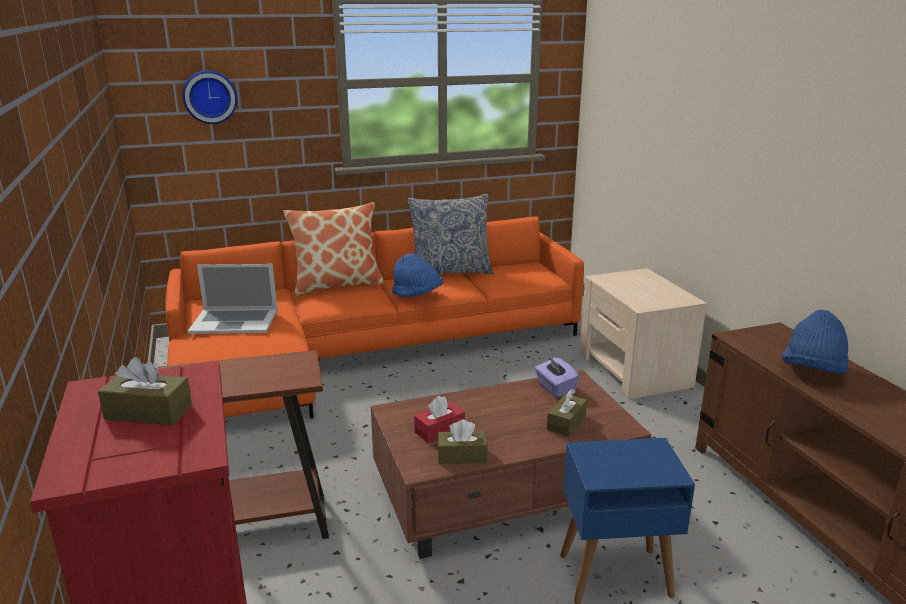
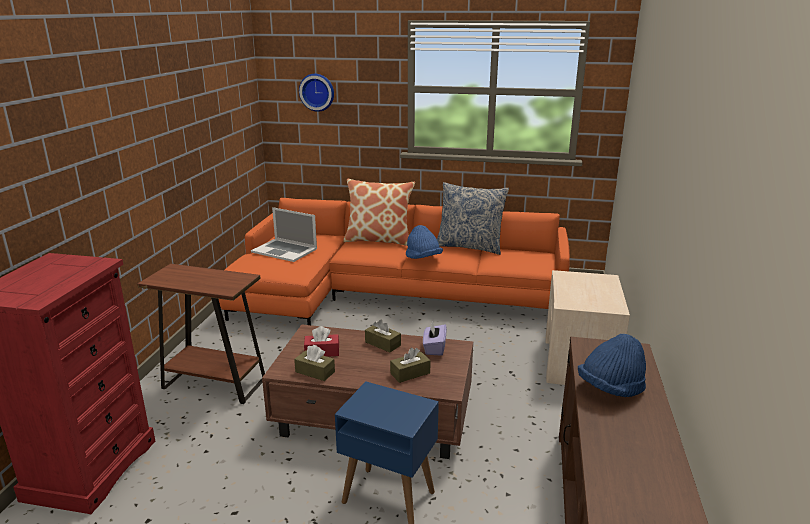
camera: 30 degrees right, 0 degrees up
(148, 412) = (52, 276): brown tissue box -> brown tissue box (382, 344)

